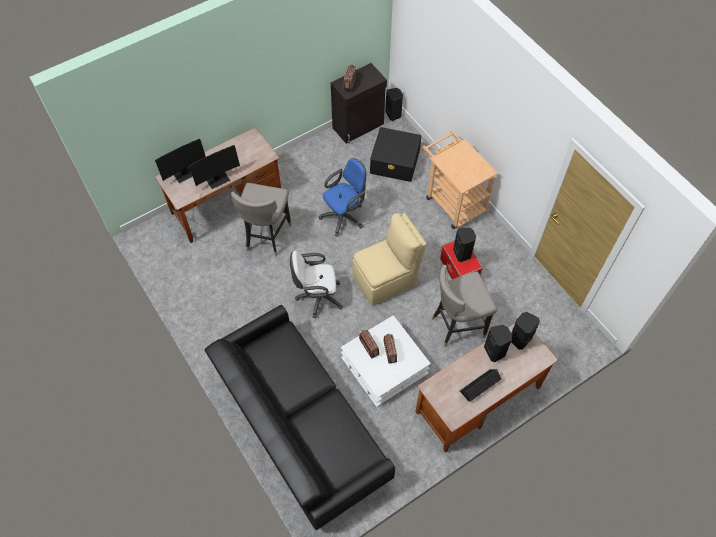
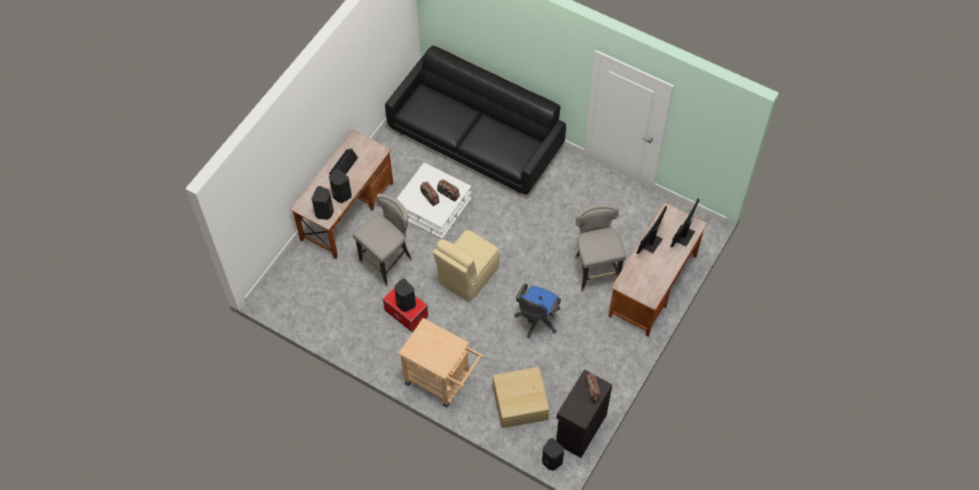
camera: 155 degrees right, 0 degrees up
(317, 297) = (518, 237): white office chair -> none
(395, 161) = (519, 402): black storage box -> beige storage box

